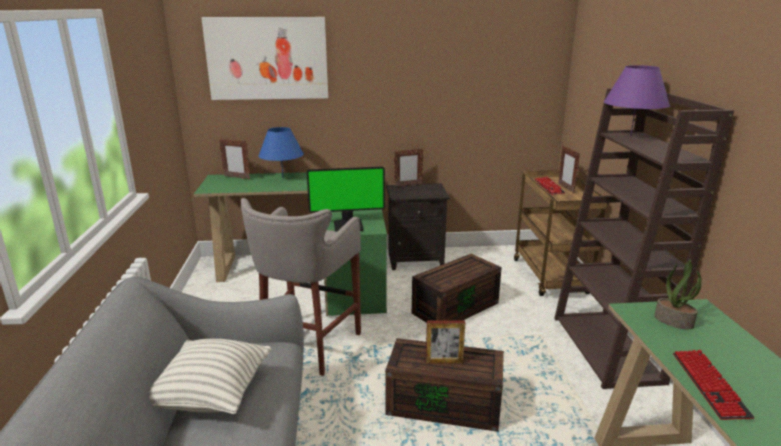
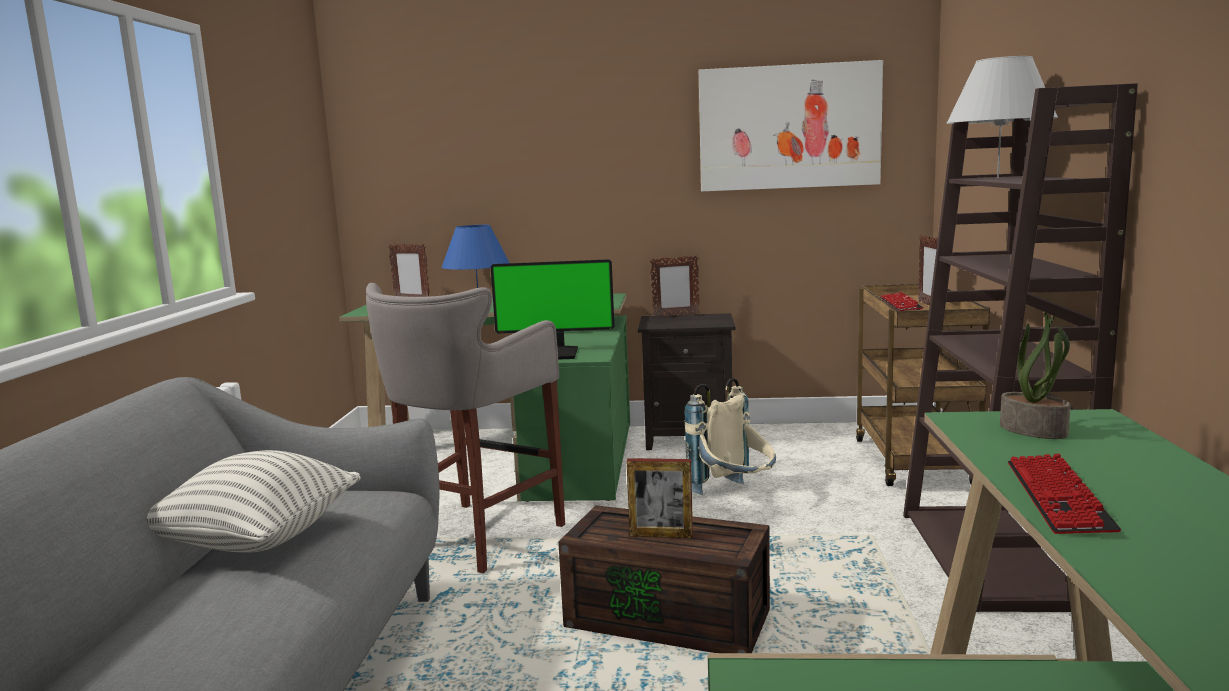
camera: 10 degrees right, 10 degrees down
(267, 58) = (460, 125): picture -> picture (789, 127)
(455, 307) = (734, 496): brown storage box -> beige backpack
(630, 136) = (998, 177): purple table lamp -> white table lamp

